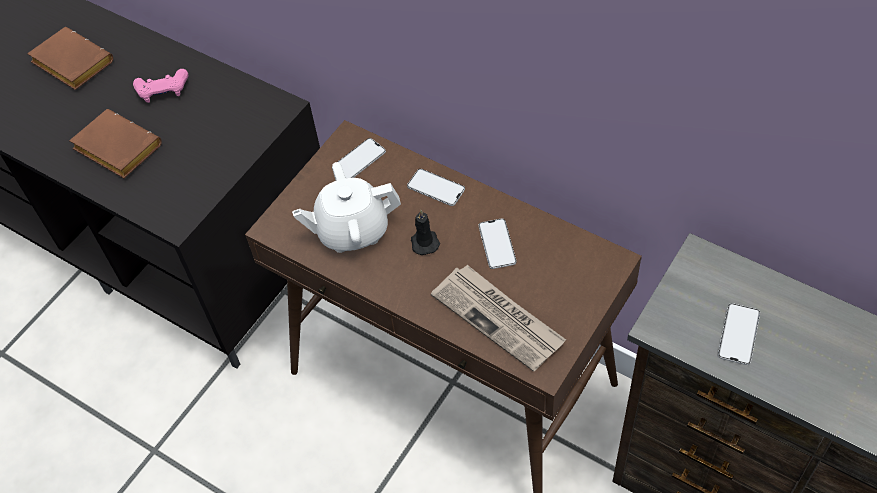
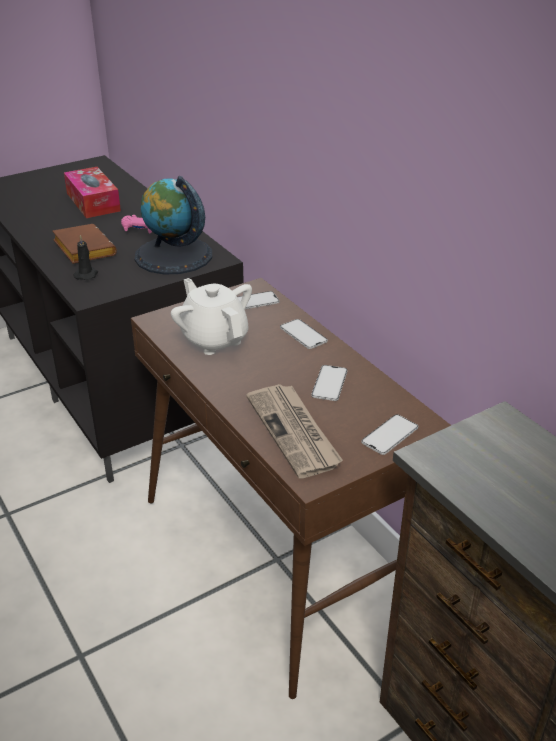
camera: 20 degrees right, 20 degrees down
(70, 64) = (93, 202): brown book -> tissue box
(227, 120) = (173, 255): none -> globe
(352, 230) = (214, 339): white teapot -> white teapot turned 45 degrees clockwise
(424, 241) = (268, 363): black candle -> black candle (86, 274)
(738, 334) = (510, 488): phone -> phone (390, 435)

